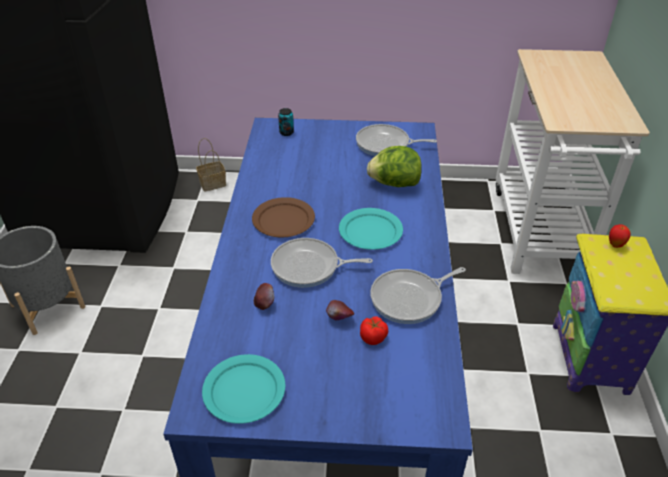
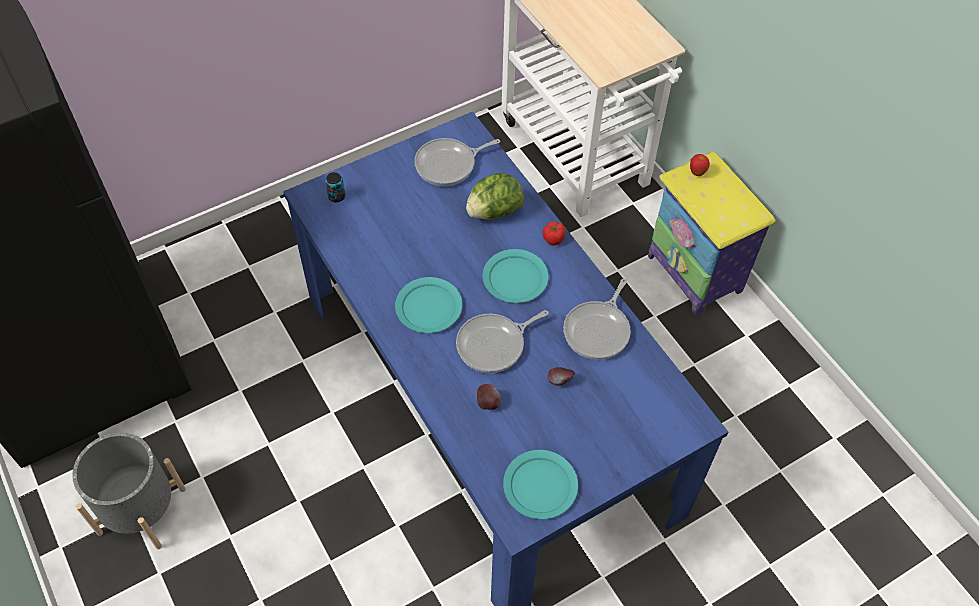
camera: 35 degrees left, 15 degrees up
(213, 183) = (188, 260): basket -> none
(283, 220) = (428, 307): brown plate -> turquoise plate
(373, 338) = (598, 382): tomato -> tomato (554, 238)

